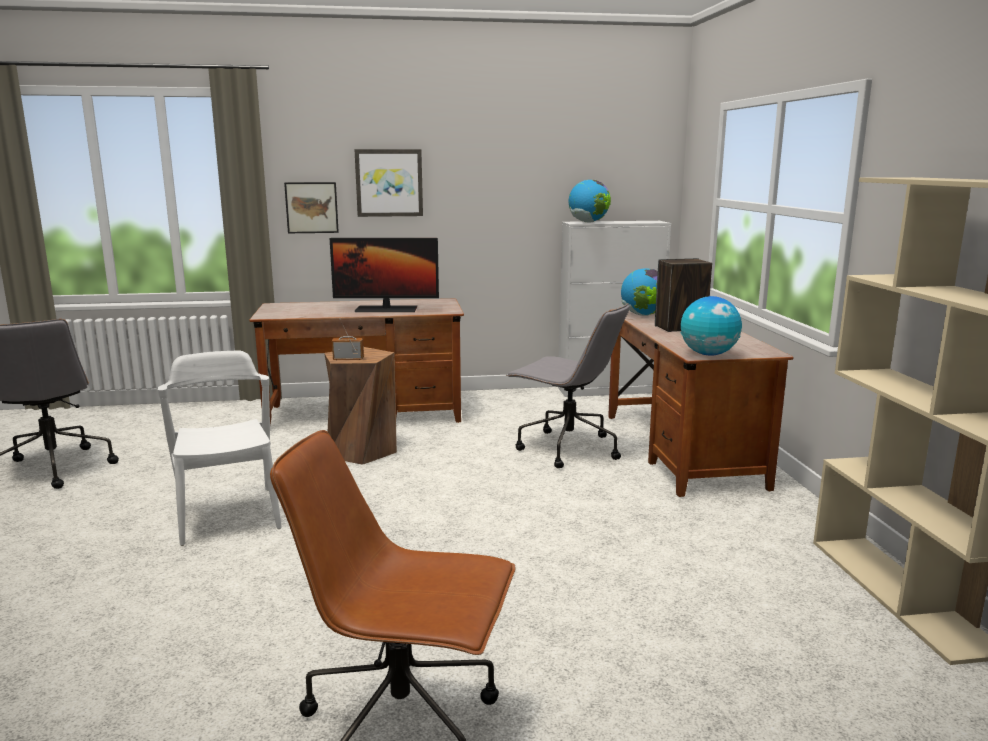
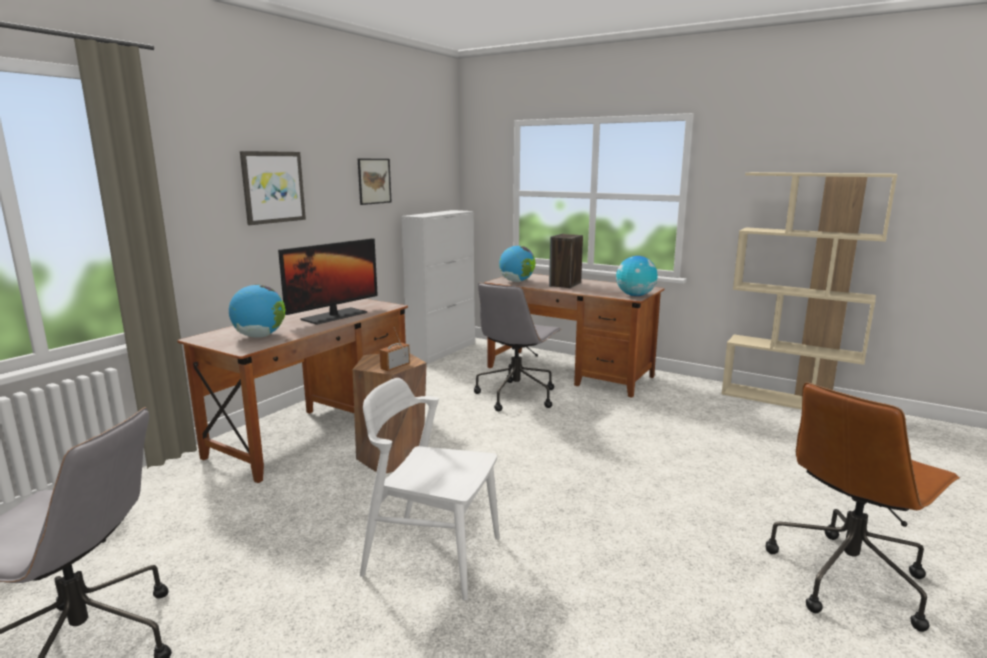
camera: 50 degrees left, 0 degrees up
(311, 207) = (200, 219): picture -> picture (374, 181)
(567, 449) = (516, 395): grey office chair -> grey office chair turned 135 degrees clockwise
(588, 222) = (426, 215): globe -> globe (260, 336)

